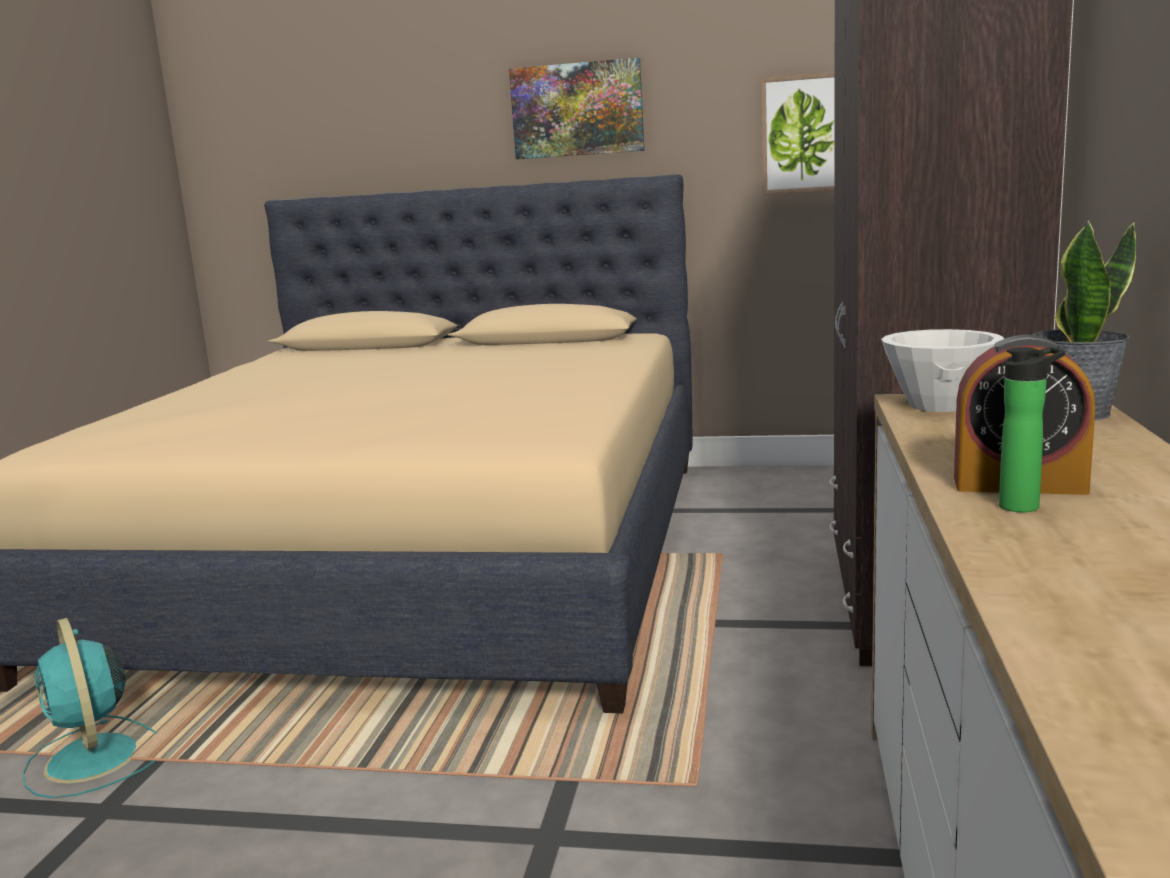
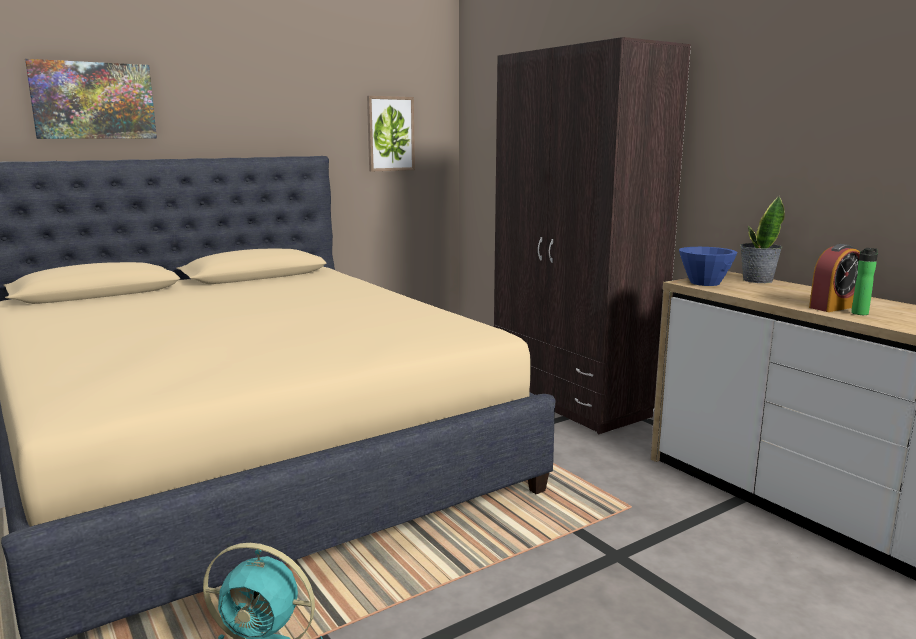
camera: 45 degrees left, 0 degrees up
(577, 110) = (245, 104): picture -> picture (93, 100)
(938, 405) = (704, 283): white bowl -> blue bowl

